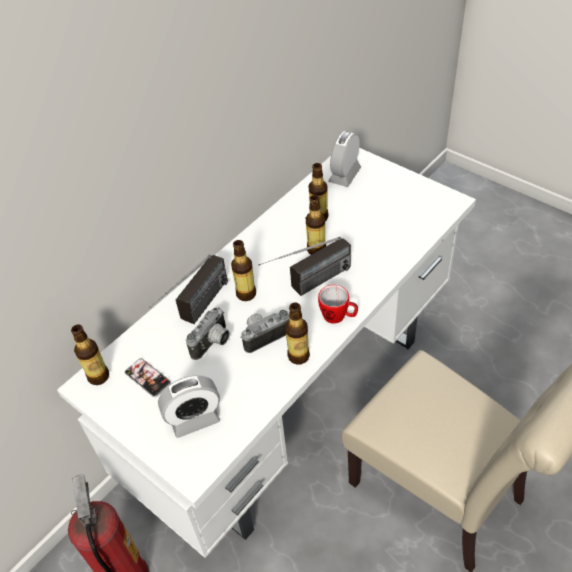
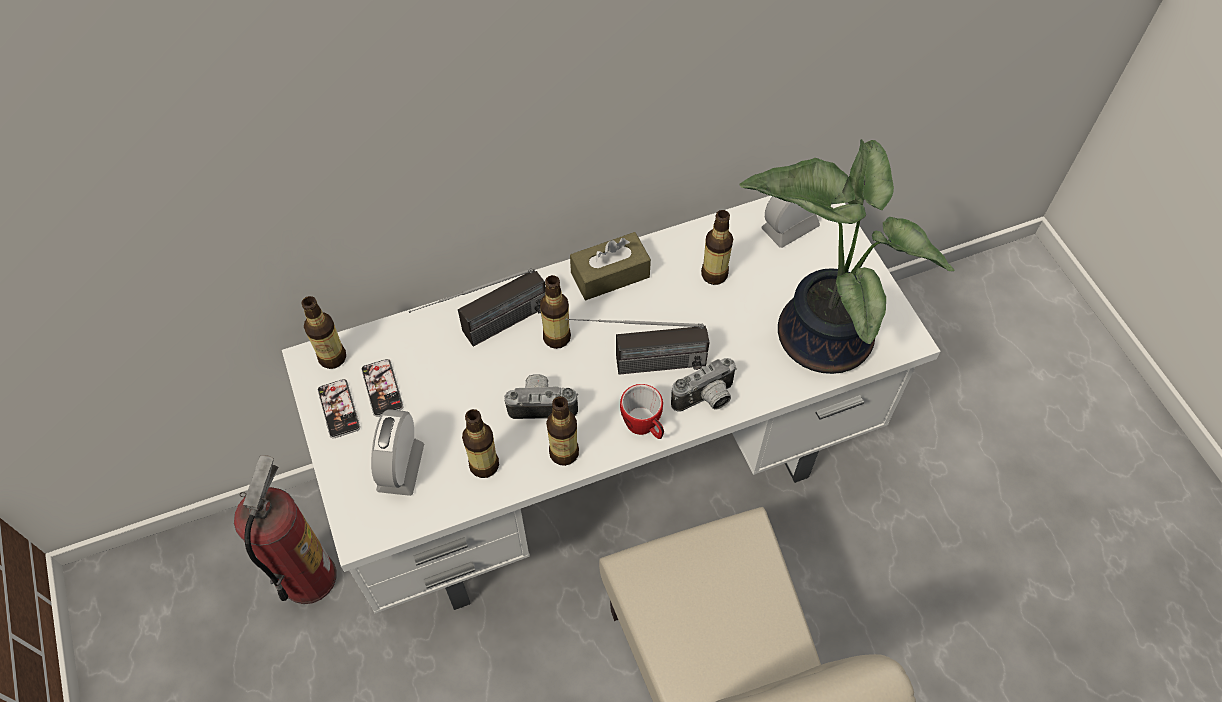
camera: 25 degrees right, 10 degrees up
(124, 405) = (339, 409): none -> phone
(194, 419) = (401, 468): alarm clock -> alarm clock turned 90 degrees clockwise
(213, 343) = (479, 384): camera -> camera (706, 400)
(255, 245) = (610, 275): none -> brown tissue box
(316, 249) = (680, 319): bottle -> bottle (484, 465)
(403, 220) = (818, 334): none -> potted plant

